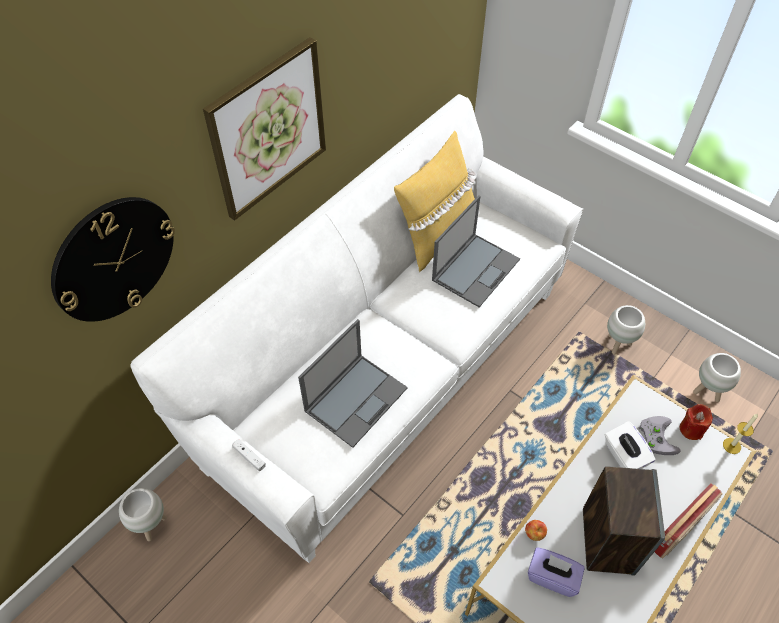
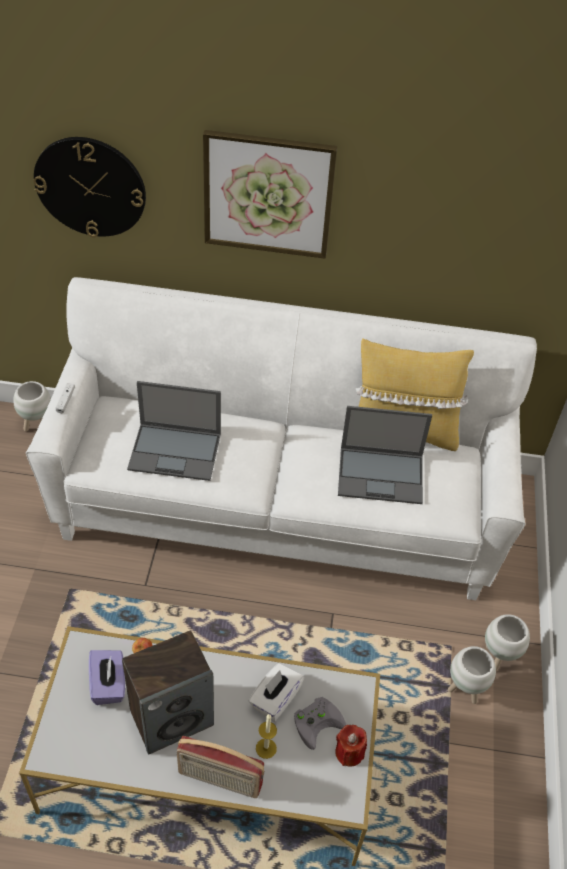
camera: 55 degrees right, 5 degrees down
(707, 391) = (472, 807): white planter -> white planter (498, 658)
(731, 446) = (356, 800): candle -> candle (266, 748)

